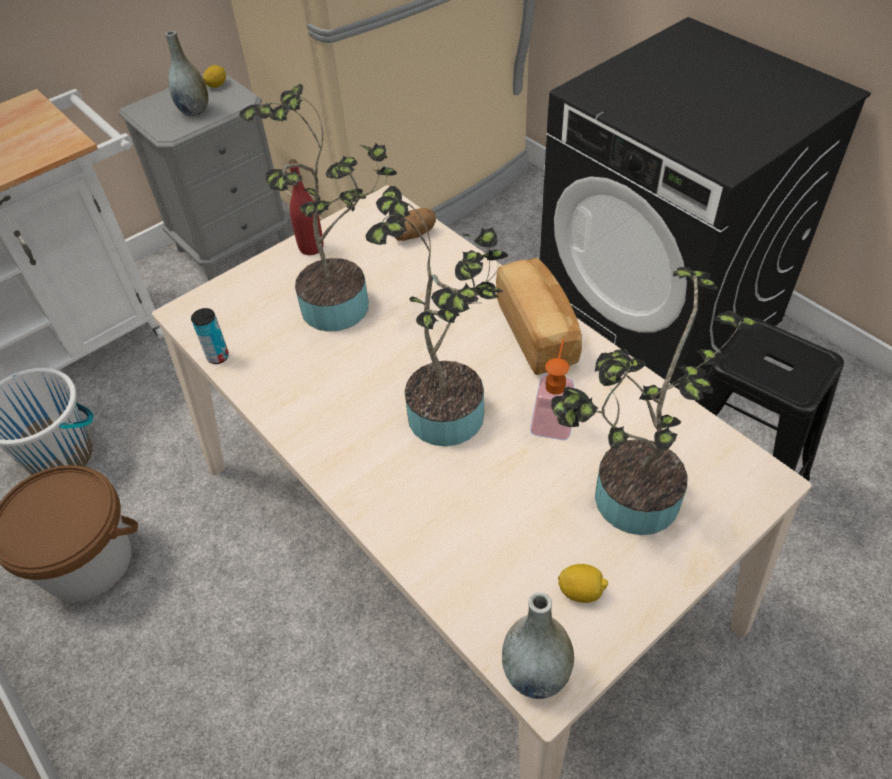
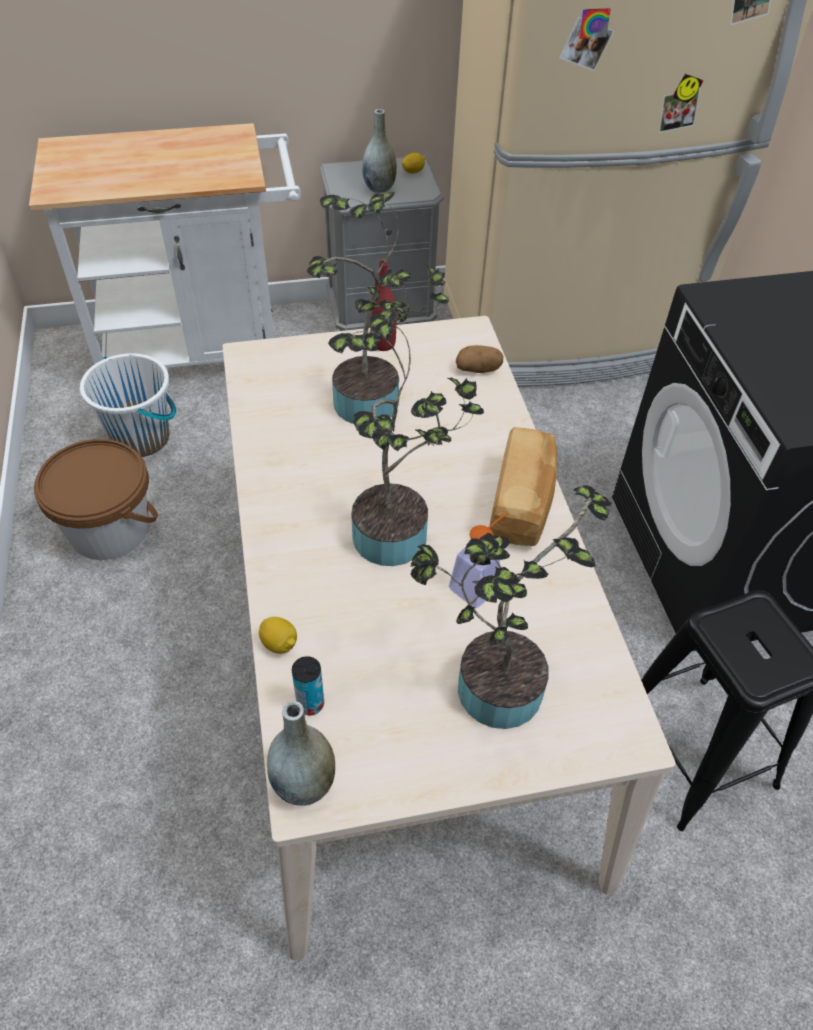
camera: 25 degrees right, 0 degrees up
(218, 356) = (246, 402): can -> can (310, 704)
(581, 591) = (391, 739): lemon -> lemon (279, 644)

